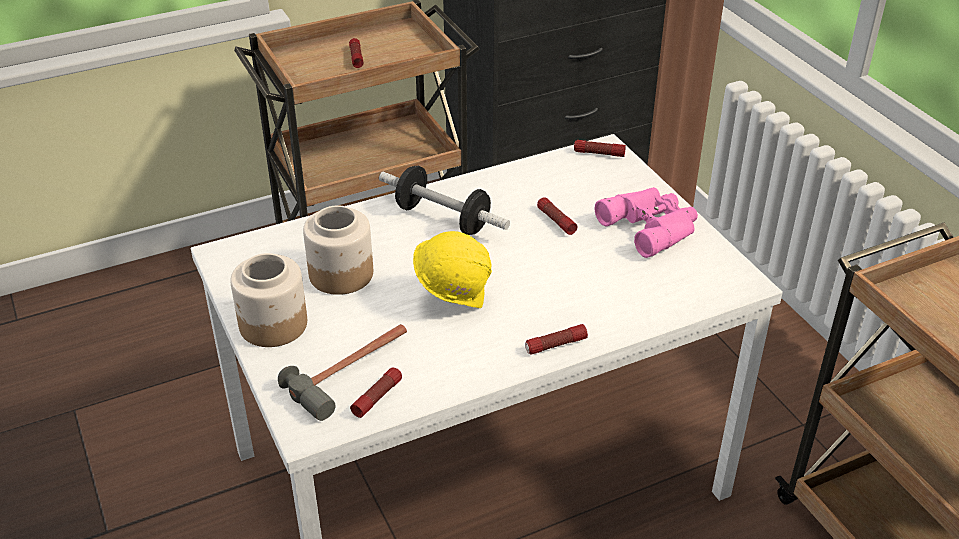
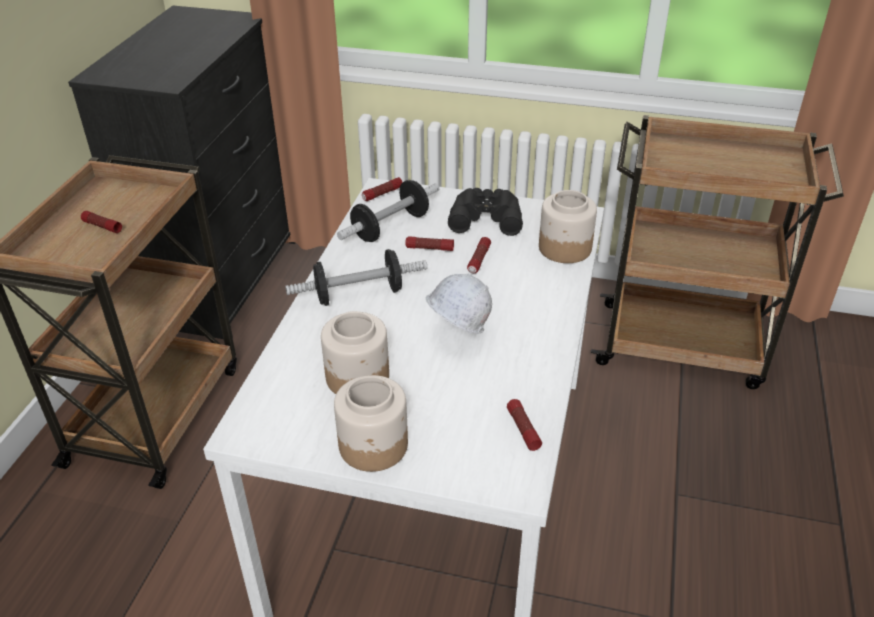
camera: 50 degrees left, 0 degrees up
(353, 371) = (480, 428): hammer -> none
(454, 299) = (456, 336): yellow hard hat -> white hard hat
(555, 345) = (557, 317): flashlight -> flashlight (479, 260)
(557, 184) = (390, 227): none -> dumbbell
(652, 226) = (485, 216): pink binoculars -> black binoculars
(670, 298) = (564, 248): none -> jar

